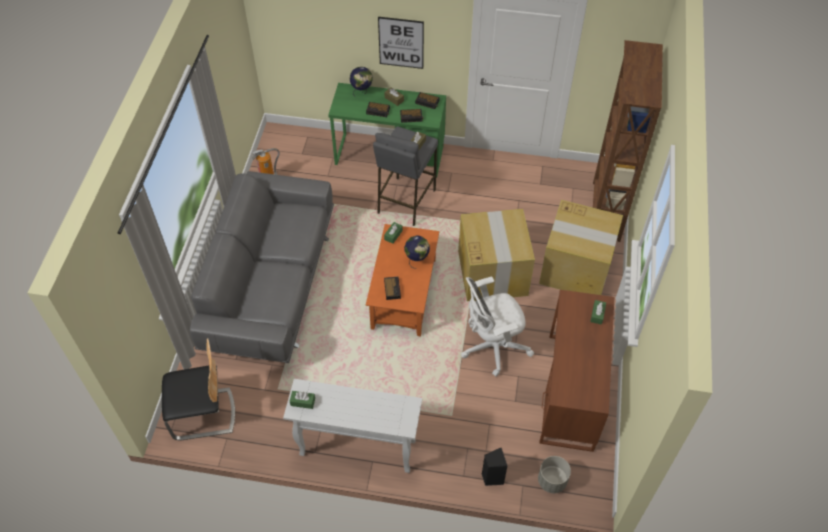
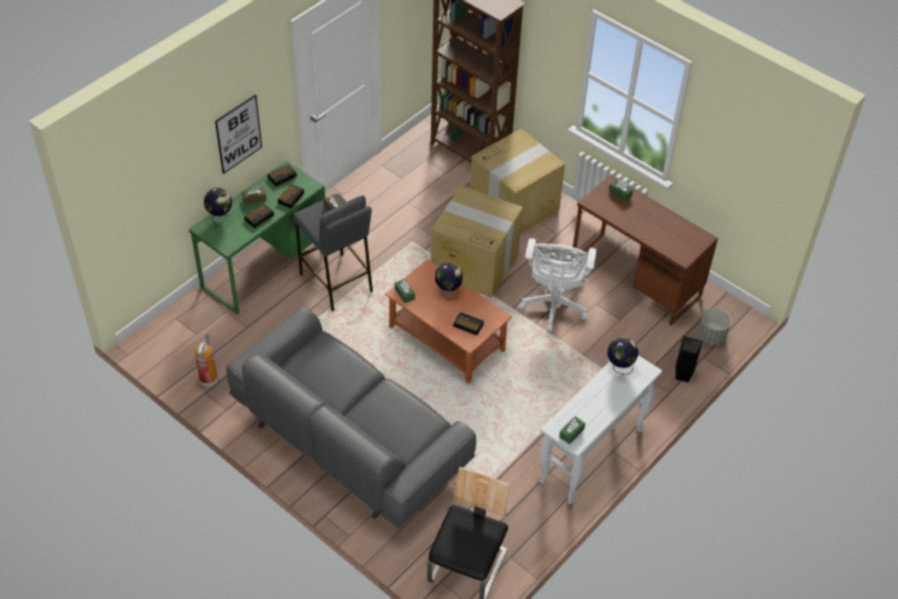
camera: 60 degrees left, 5 degrees down
(396, 404) = (619, 367): none -> globe

